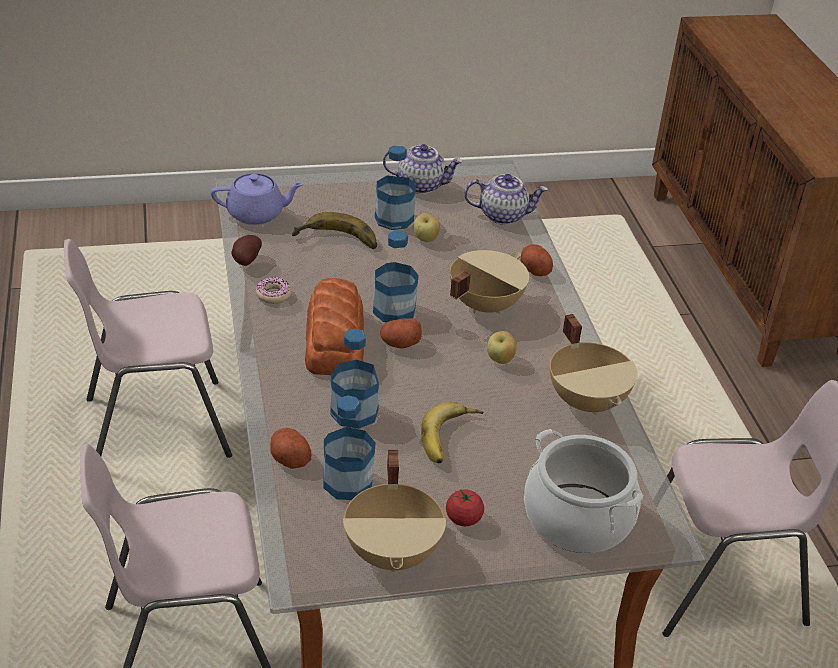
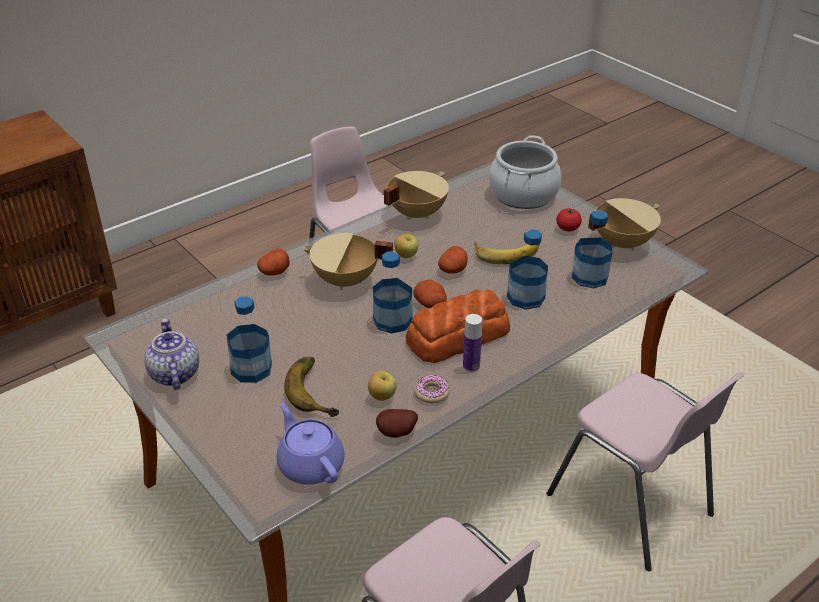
camera: 115 degrees left, 0 degrees up
(285, 330) = (471, 366): none -> bottle
(289, 458) = (598, 307): potato -> potato (453, 269)
(426, 239) = (272, 339): apple -> apple (382, 396)
(503, 215) = (198, 309): teapot -> none

